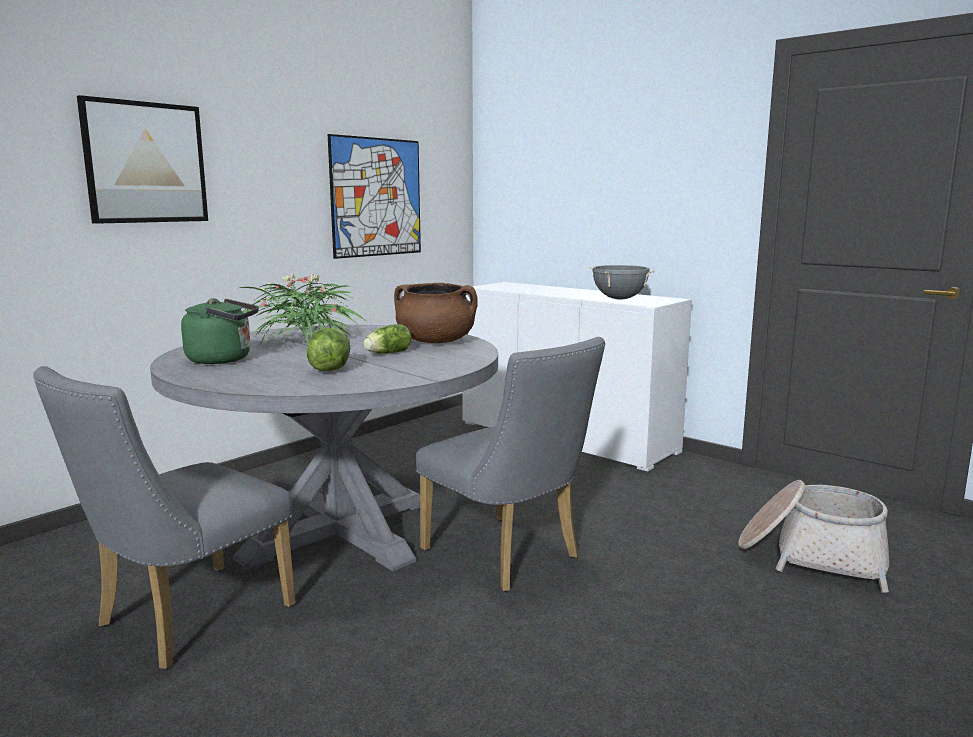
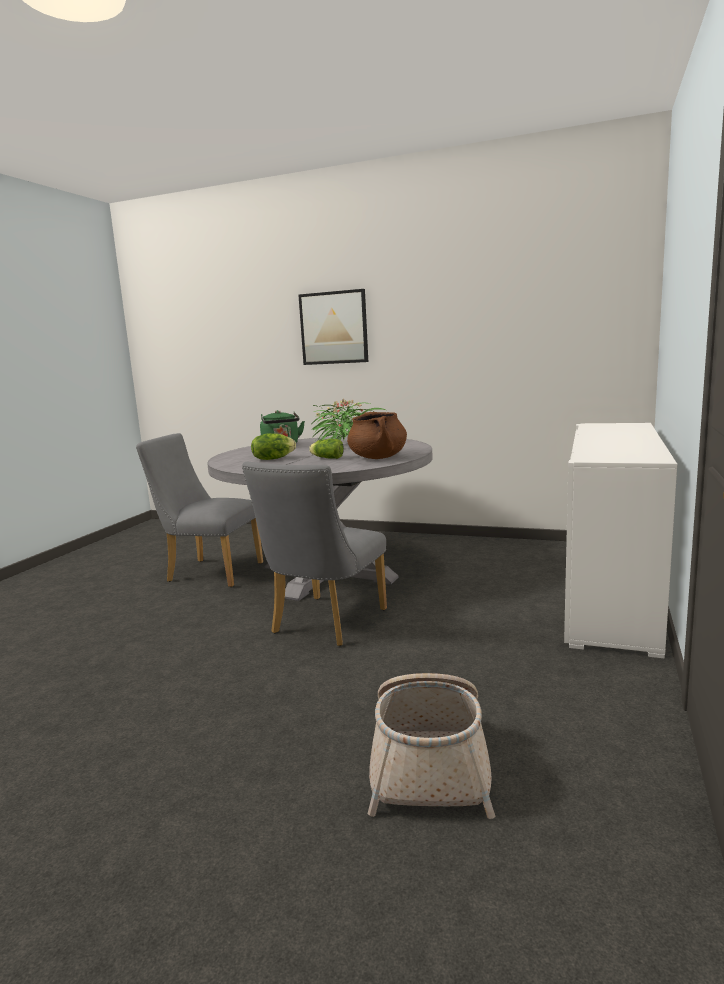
camera: 70 degrees right, 0 degrees up
(376, 197) = (518, 338): picture -> none
(619, 299) = (605, 450): grey cooking pot -> none

